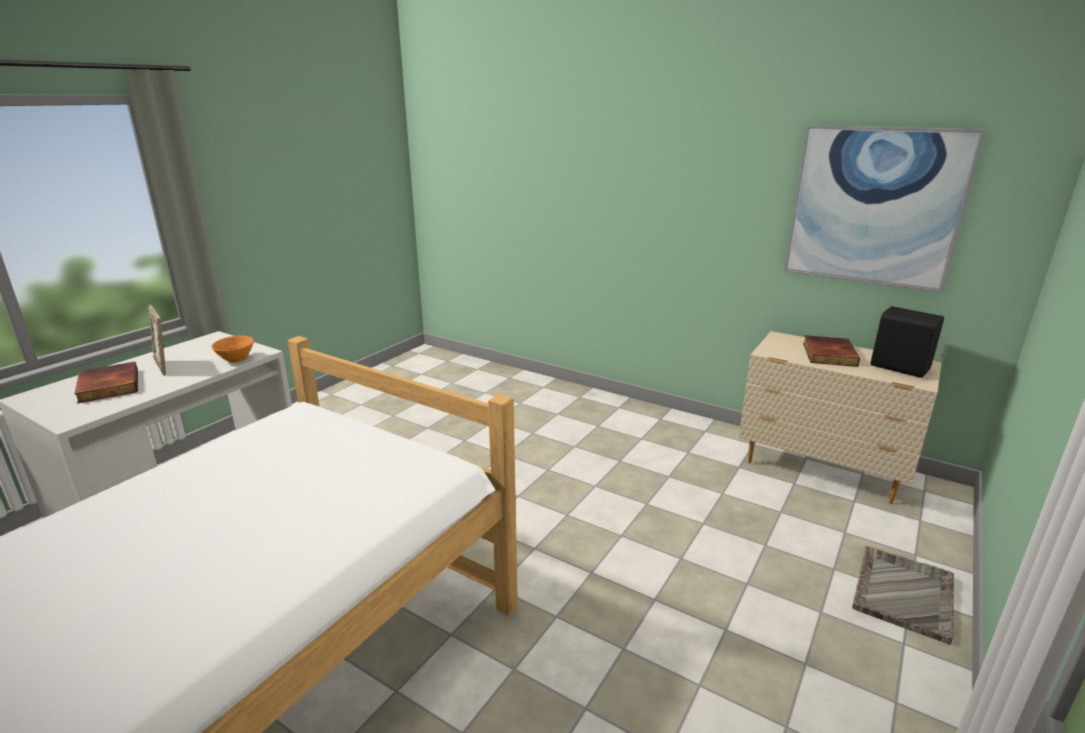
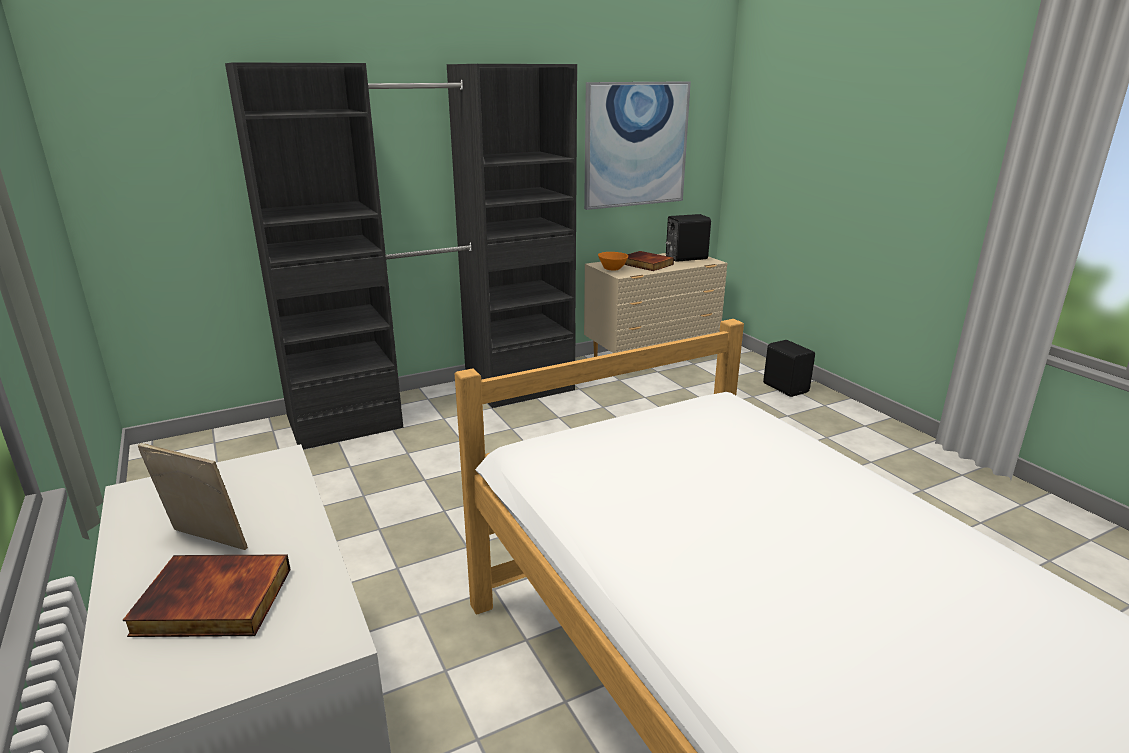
camera: 60 degrees left, 0 degrees up
(164, 366) = (204, 542): picture frame -> picture frame turned 150 degrees counterclockwise
(235, 359) = (278, 479): orange bowl -> orange bowl (612, 269)
(579, 402) = (438, 402): none -> black wardrobe
(903, 593) = (786, 387): grey tray -> black speaker

